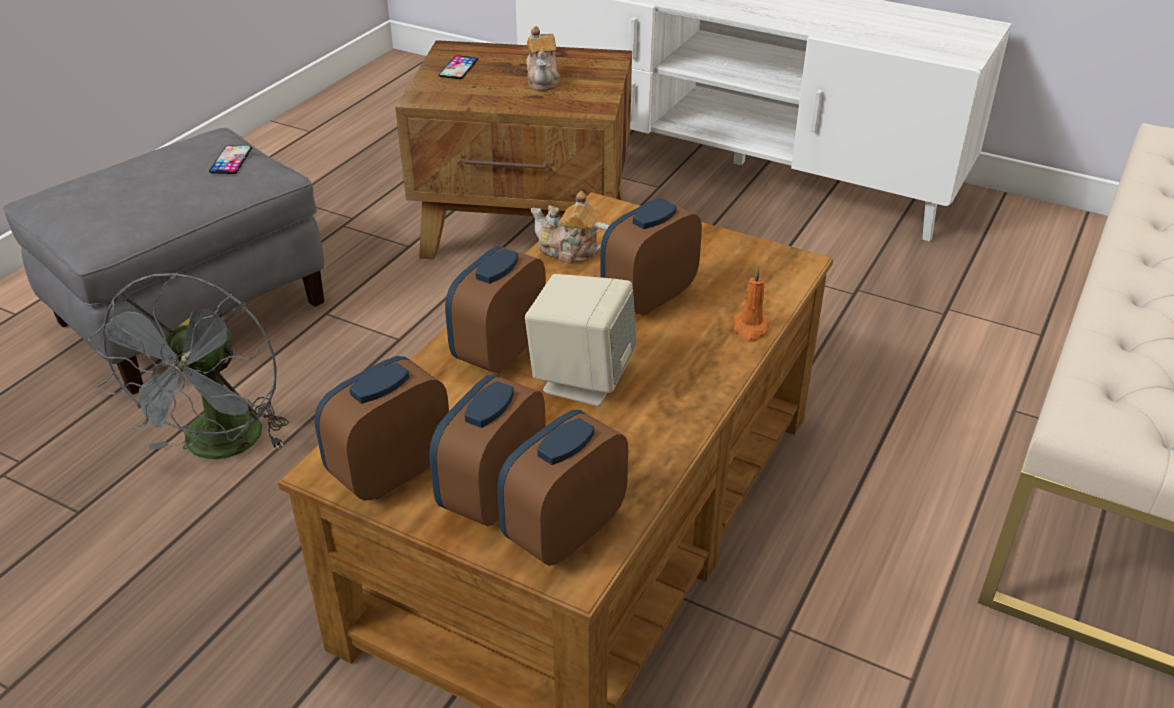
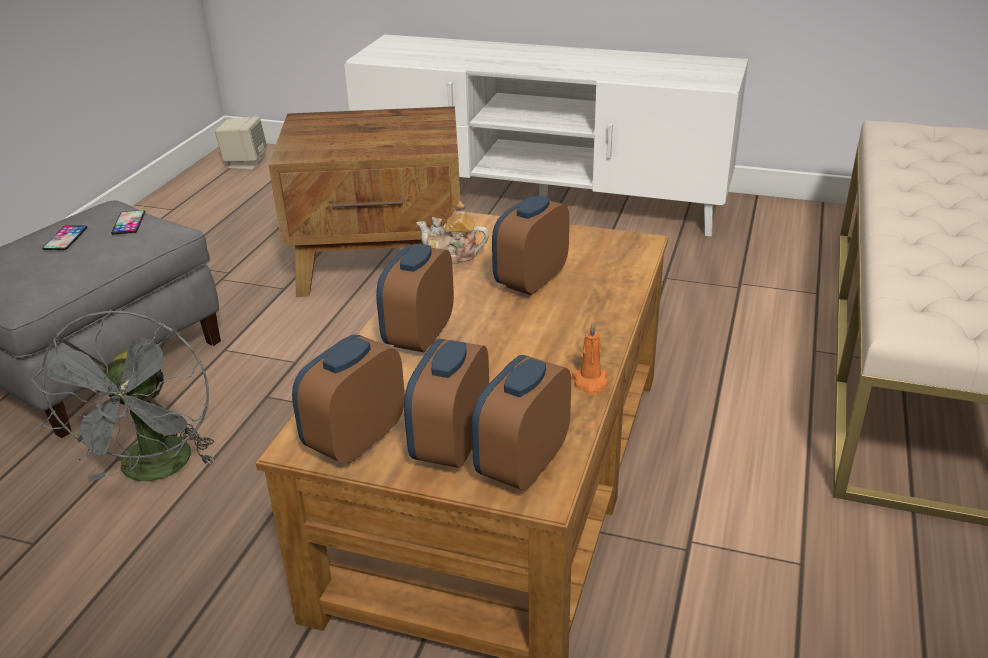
camera: 10 degrees left, 5 degrees down
(458, 68) = (313, 131): phone -> phone (65, 238)
(543, 80) = (388, 133): teapot -> none
(581, 378) = (496, 347): beige speaker -> beige speaker (245, 163)
(751, 329) = (622, 294): orange candle -> orange candle (590, 382)

